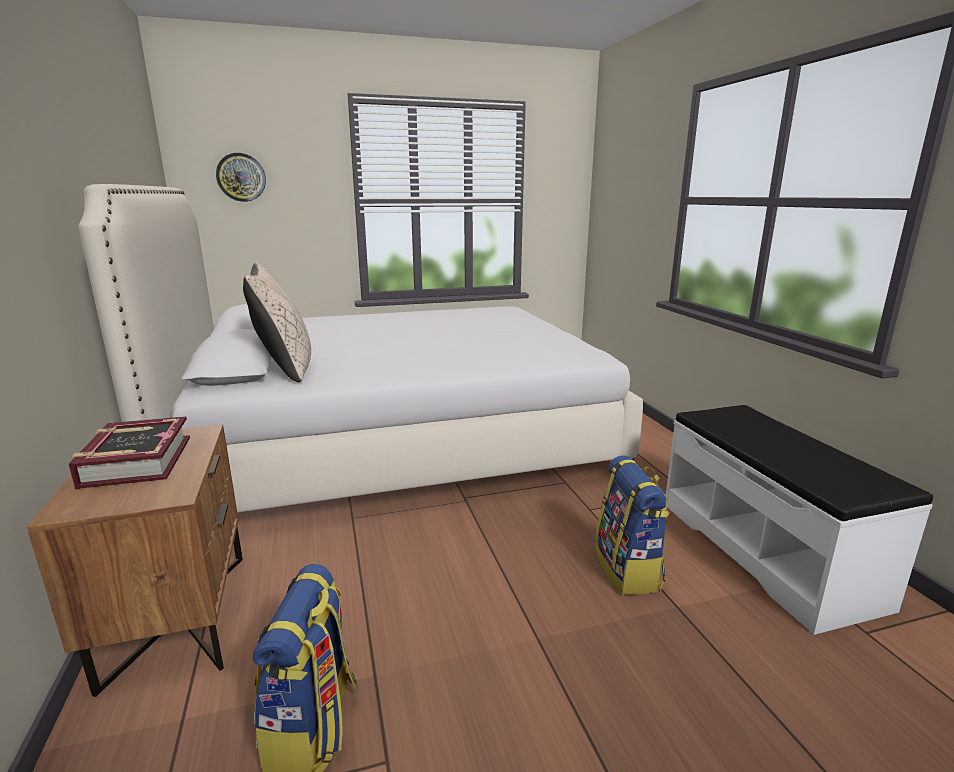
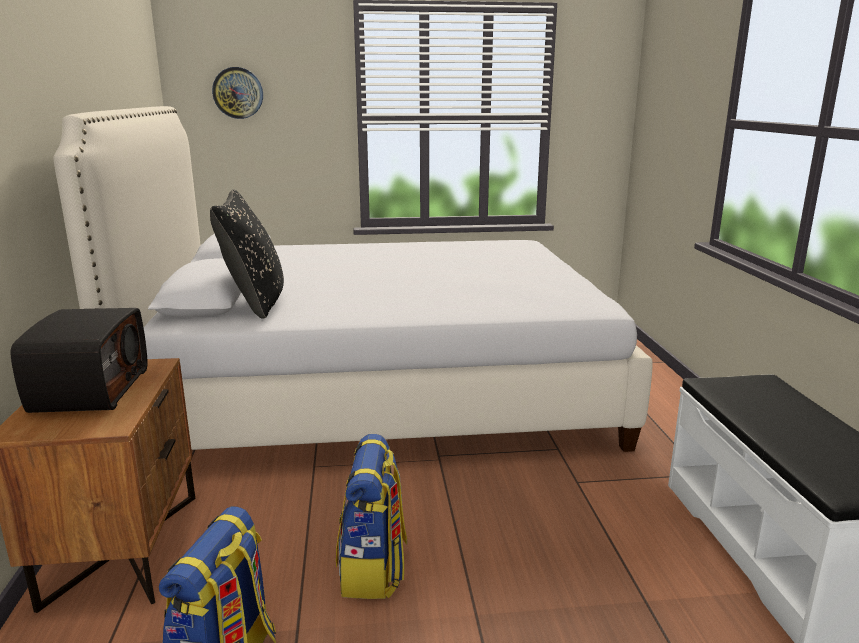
camera: 10 degrees right, 0 degrees up
(136, 461) = (89, 390): book -> radio
(285, 368) = (255, 302): beige pillow -> black pillow
(628, 570) = (601, 554): backpack -> backpack (373, 569)

